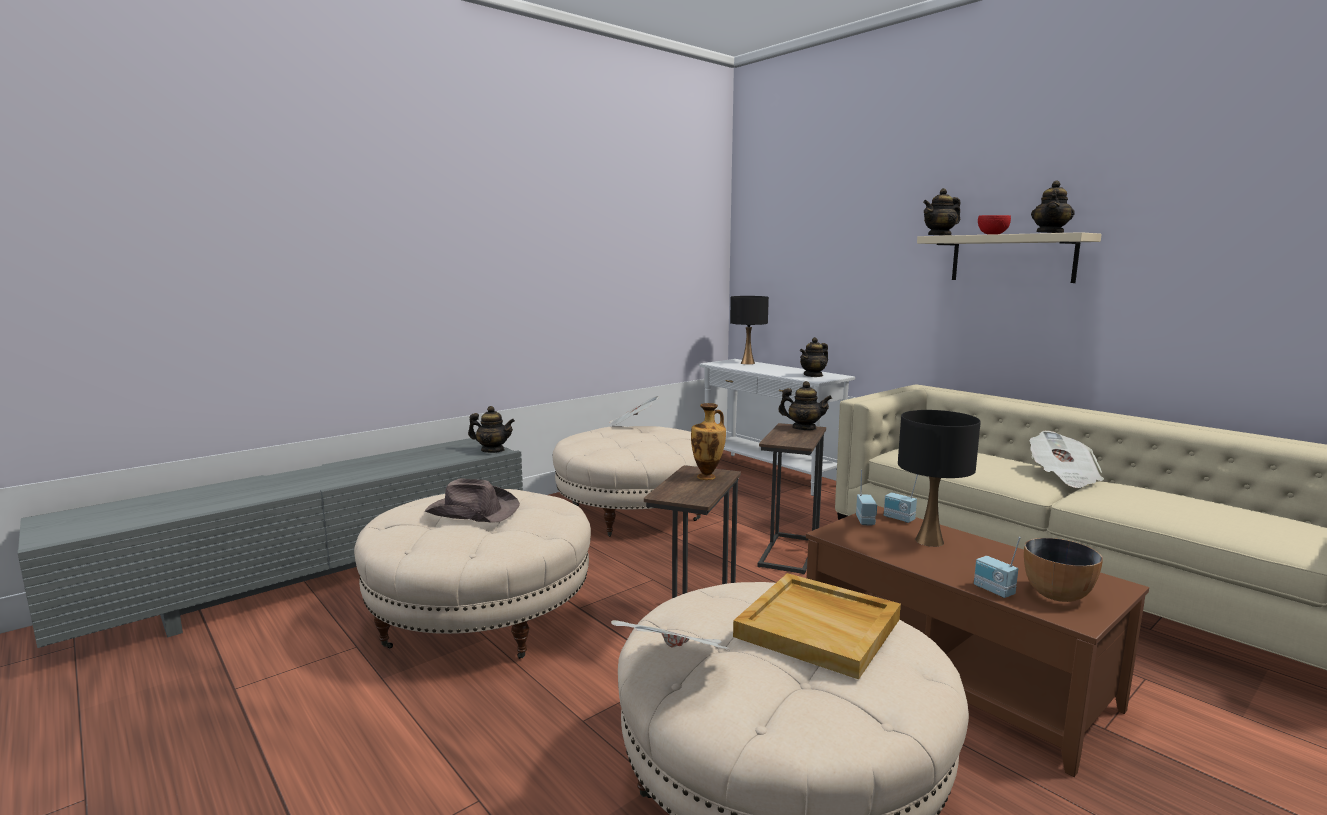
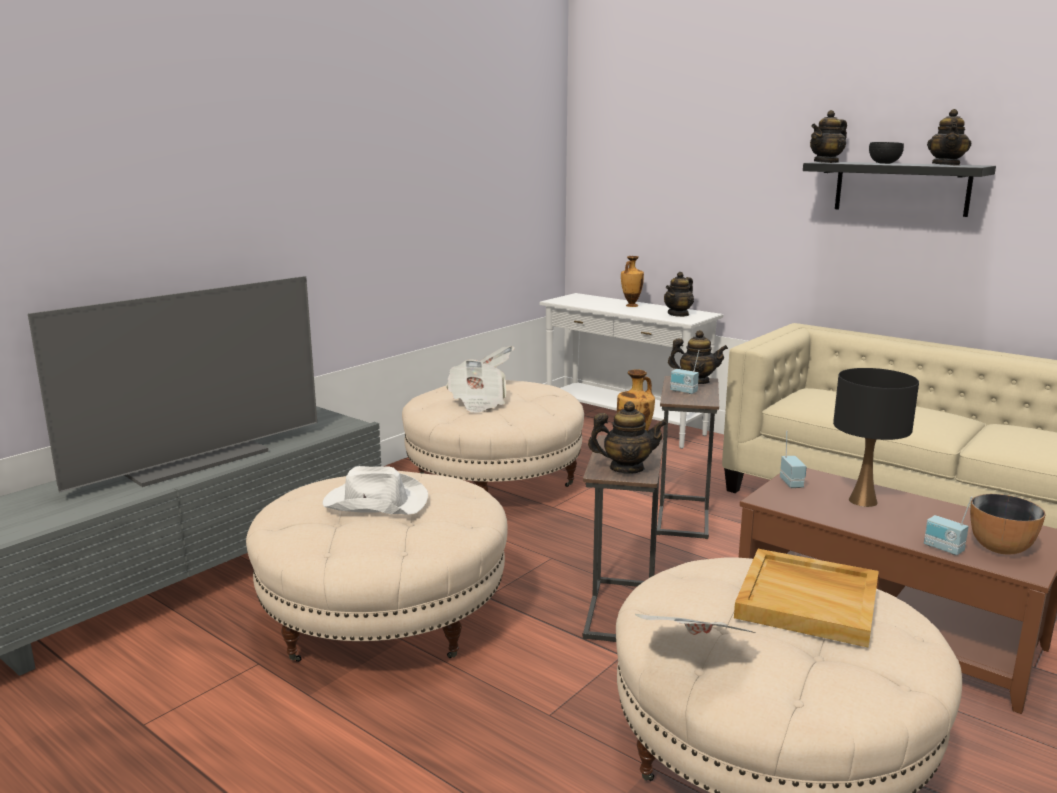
camera: 10 degrees left, 5 degrees up
(355, 470) = (195, 459): none -> television
(472, 511) = (374, 502): brown hat -> white hat
(492, 450) = (343, 423): teapot -> teapot (626, 468)
(747, 363) = (594, 299): black table lamp -> none
(775, 368) = (631, 306): none -> vase
(898, 519) = (822, 478): radio -> radio (683, 391)
(992, 234) = (884, 163): red bowl -> black bowl
(1012, 258) = (901, 188): beige shelf -> black shelf
(1063, 477) = (962, 422): newspaper -> newspaper (477, 402)

